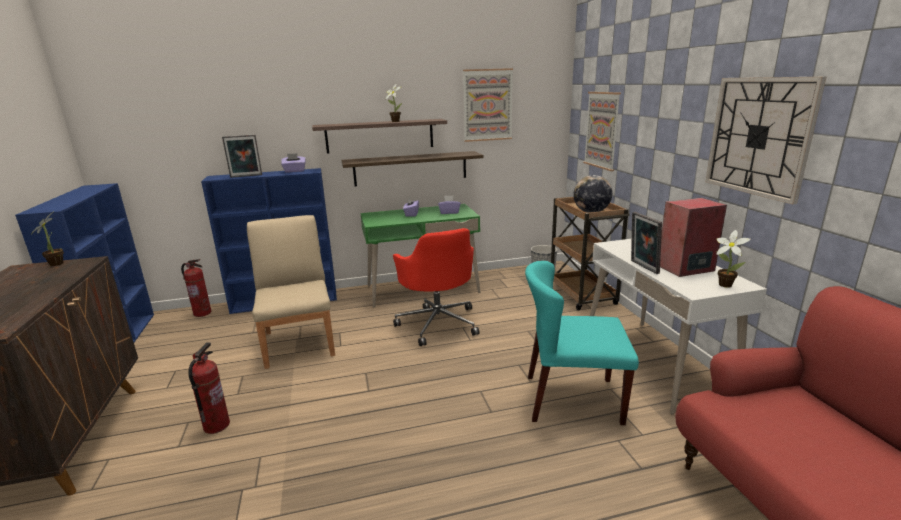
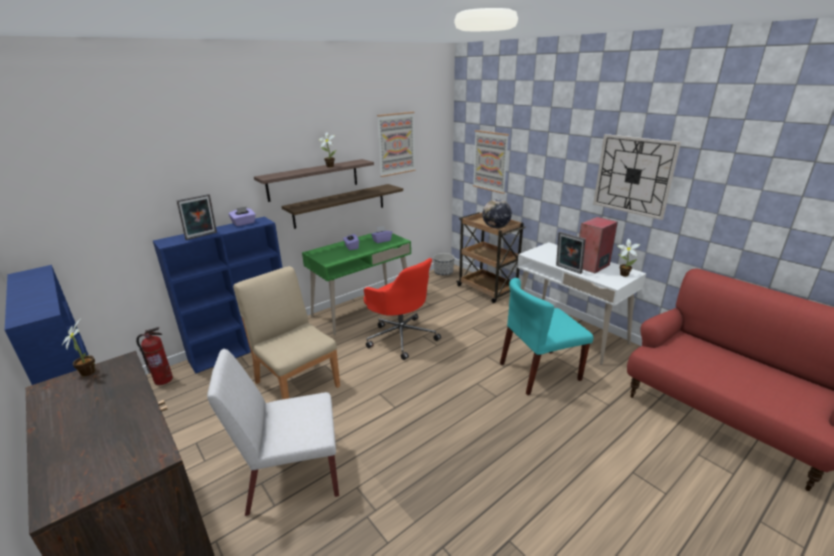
camera: 25 degrees left, 5 degrees up
(216, 425) = (292, 476): fire extinguisher -> white chair

